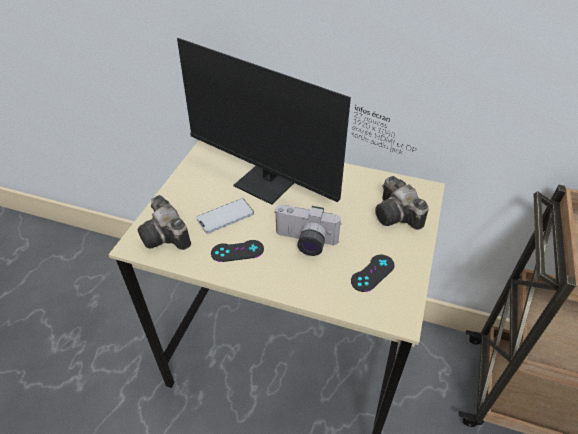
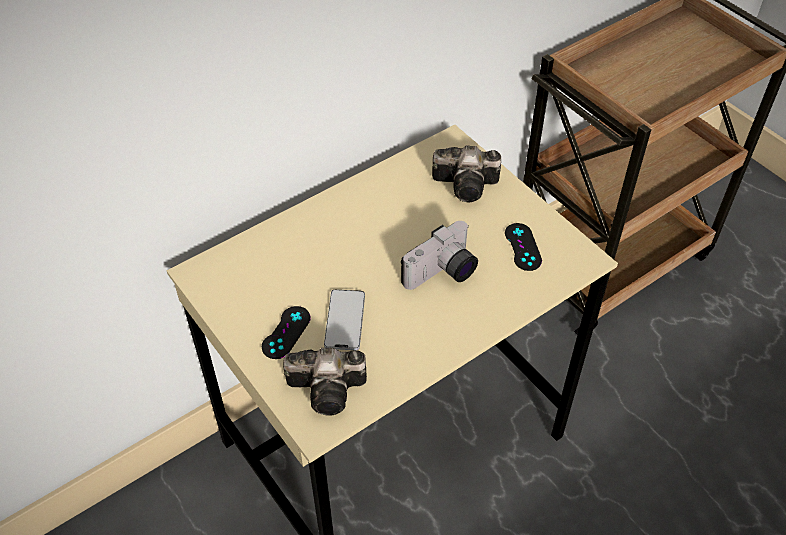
camera: 55 degrees left, 5 degrees up
(237, 251) = (407, 335): black game controller -> black game controller (286, 332)
(272, 187) = (334, 255): monitor -> none

